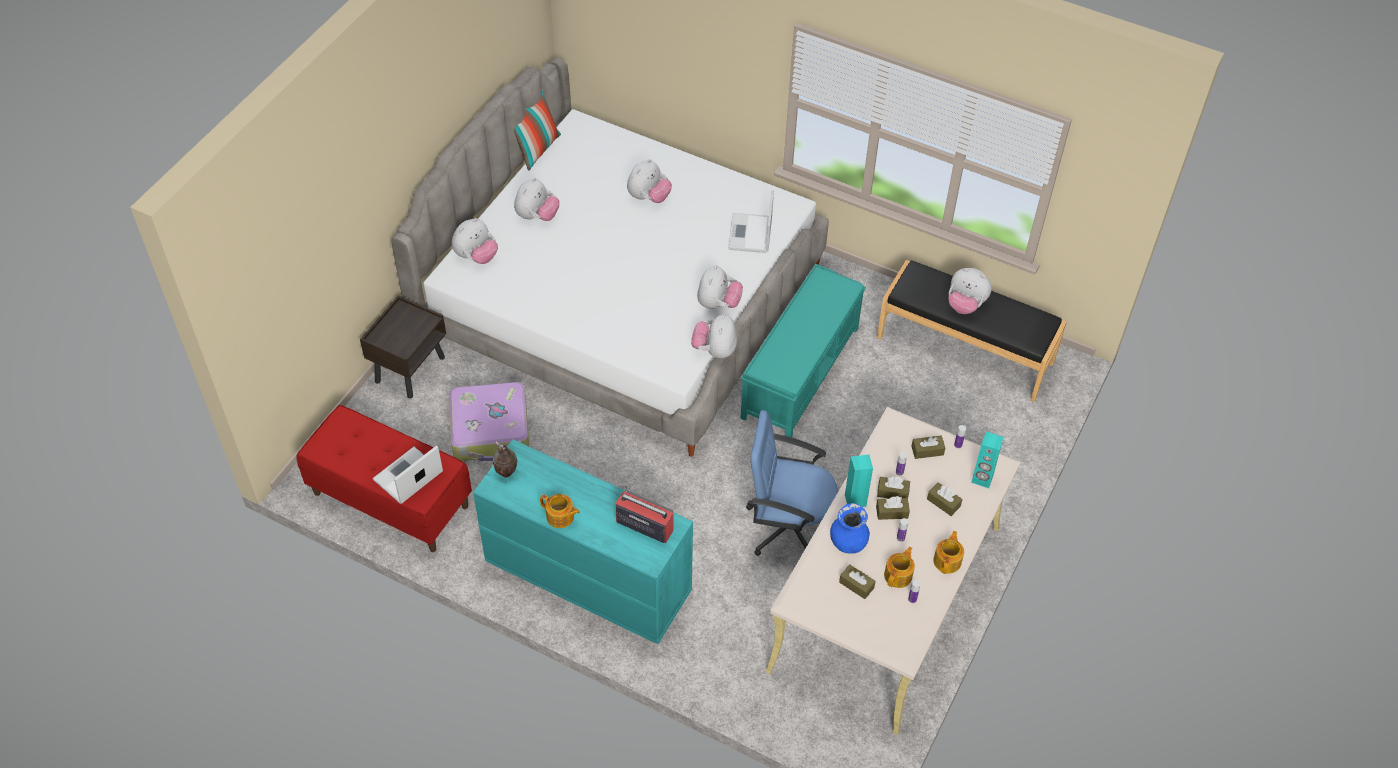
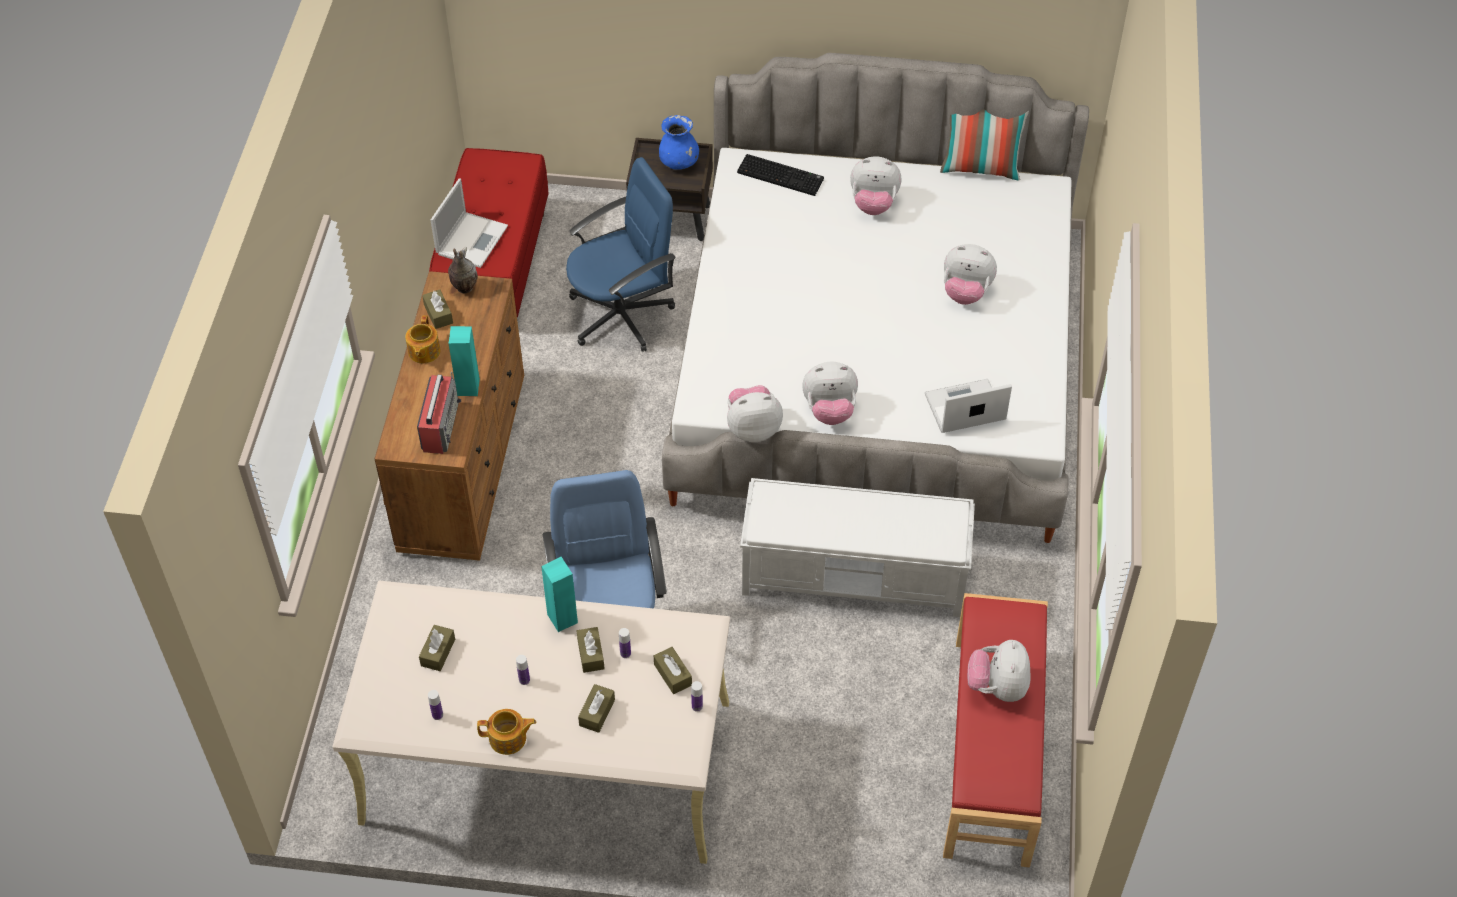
camera: 70 degrees right, 0 degrees up
(407, 477) = (472, 239): laptop -> laptop turned 90 degrees clockwise
(476, 256) = (781, 175): plush toy -> keyboard
(491, 430) = (622, 315): suitcase -> blue office chair
(586, 577) = (463, 463): turquoise dresser -> brown dresser
(801, 371) = (855, 575): turquoise bench -> white bench
(848, 542) = (496, 627): blue vase -> blue vase (679, 162)
(892, 512) = (560, 661): brown tissue box -> brown tissue box (438, 314)
(898, 575) = (468, 692): teapot -> none
(965, 349) = (993, 750): black bench -> red bench
(982, 479) = (652, 746): turquoise speaker -> turquoise speaker (468, 387)

